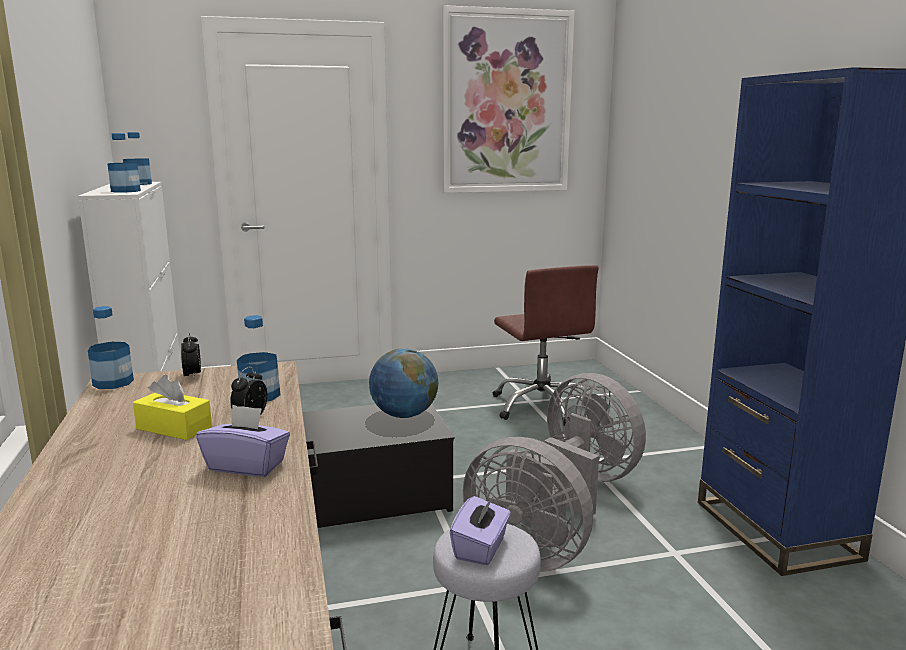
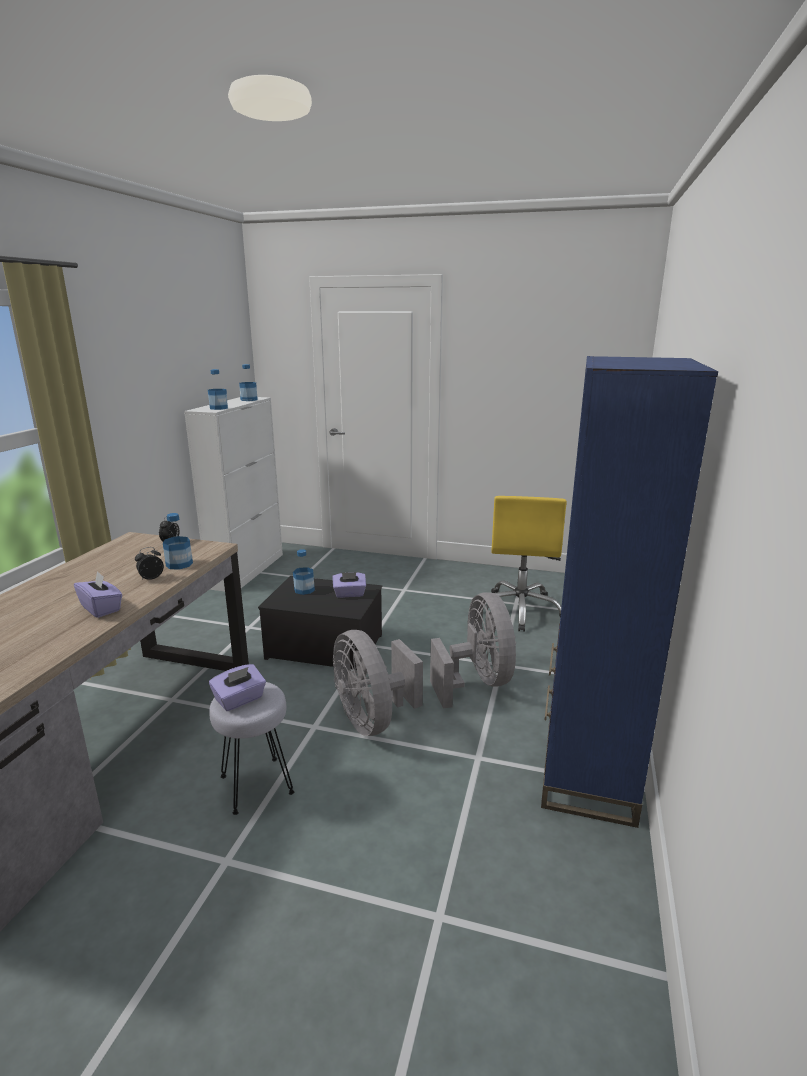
camera: 30 degrees right, 5 degrees up
(113, 382) = (130, 538): bottle -> bottle (304, 590)
(174, 428) = (110, 575): yellow tissue box -> none
(404, 415) = (349, 594): globe -> purple tissue box
(506, 103) = (546, 341): picture -> none
(541, 406) = (520, 610): brown office chair -> yellow office chair

